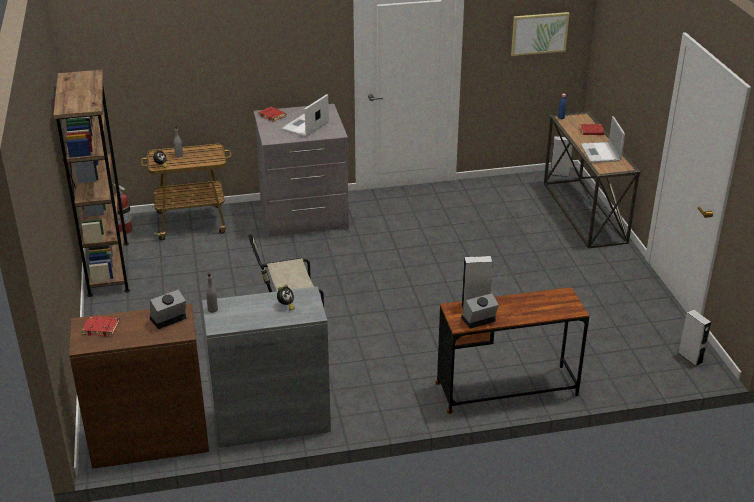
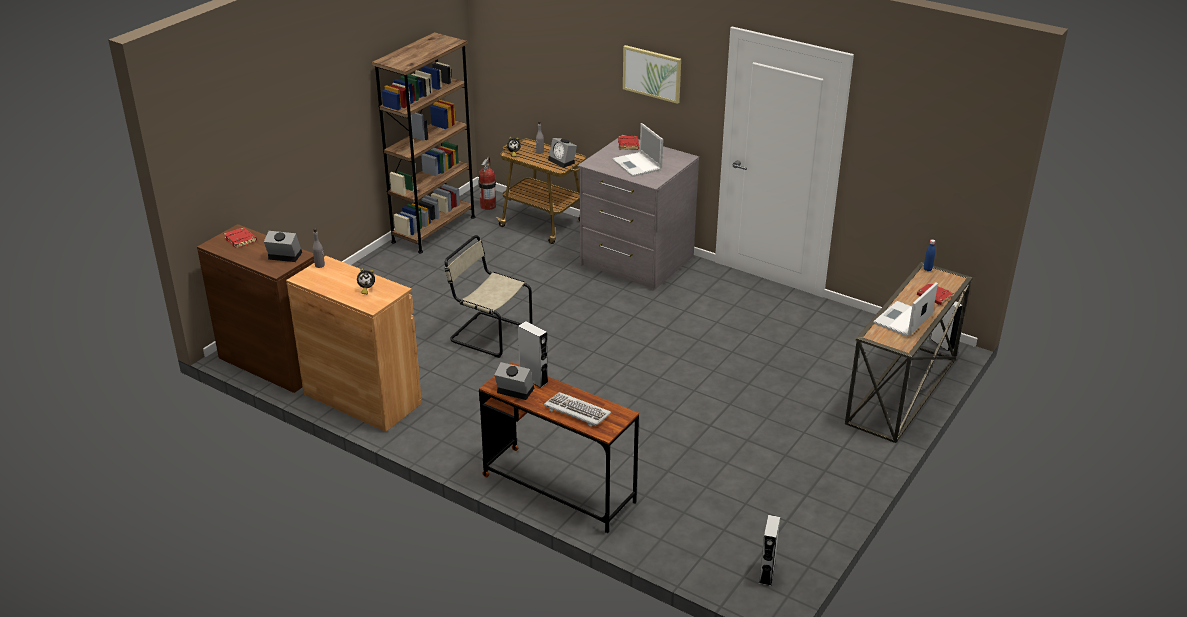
camera: 45 degrees right, 0 degrees up
(209, 154) = (563, 161): none -> alarm clock
(271, 421) = (362, 399): grey cabinet -> brown cabinet
(305, 126) = (637, 165): laptop -> laptop turned 105 degrees counterclockwise
(537, 309) = (576, 411): none -> keyboard
(539, 33) = (937, 158): picture -> picture (652, 73)

